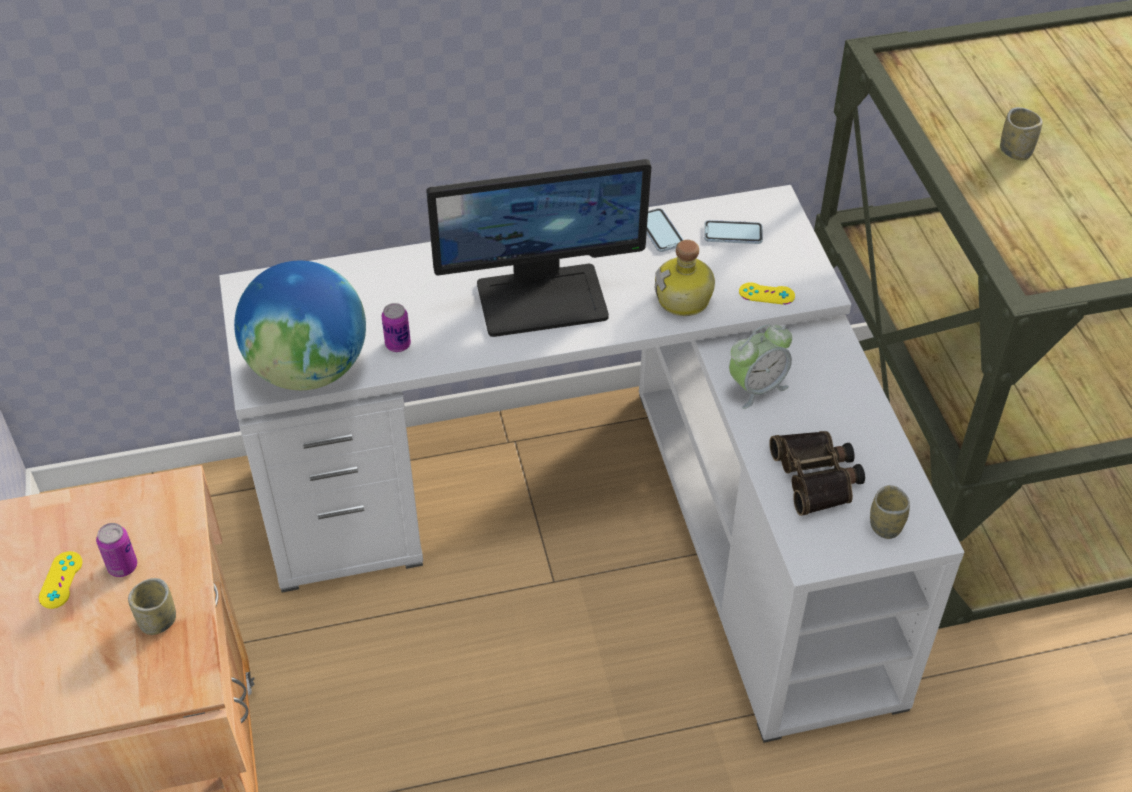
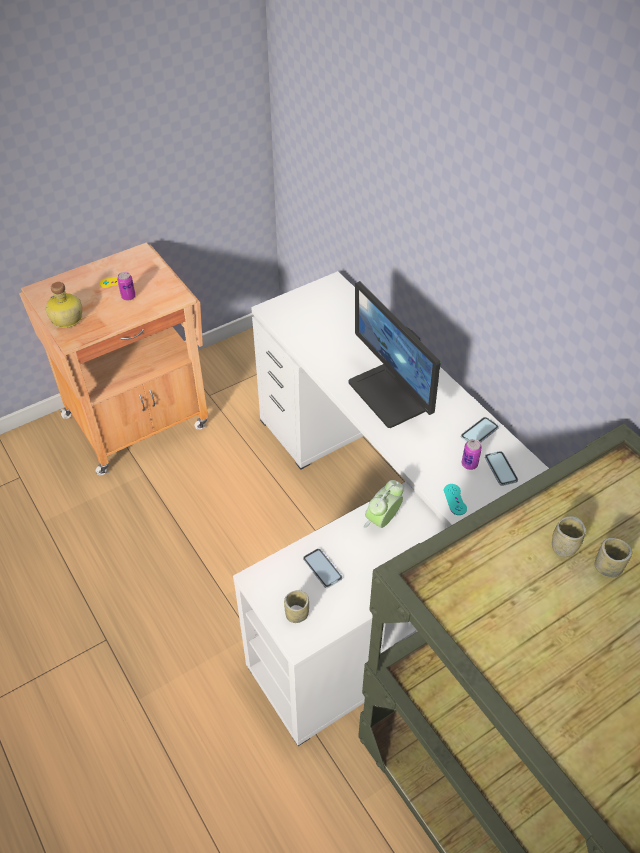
camera: 70 degrees right, 0 degrees up
(158, 621) = (102, 317): cup -> cup (607, 567)
(309, 368) = (289, 322): globe -> none
(398, 344) = (323, 348): can -> can (469, 464)
(685, 300) = (425, 459): bottle -> bottle (66, 319)
(756, 388) = (382, 520): alarm clock -> alarm clock turned 90 degrees clockwise
(766, 294) = (455, 499): yellow game controller -> turquoise game controller
(817, 477) = (322, 569): binoculars -> phone

